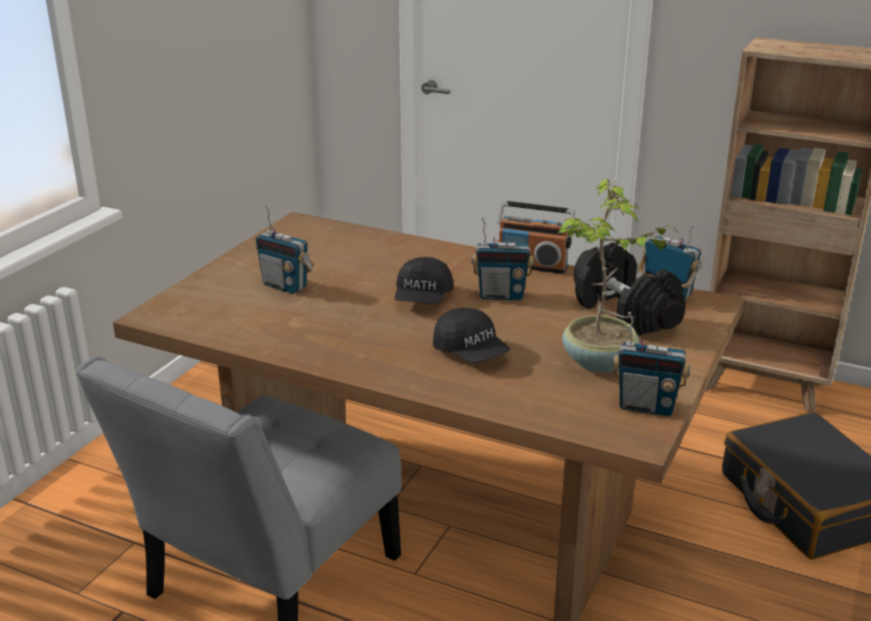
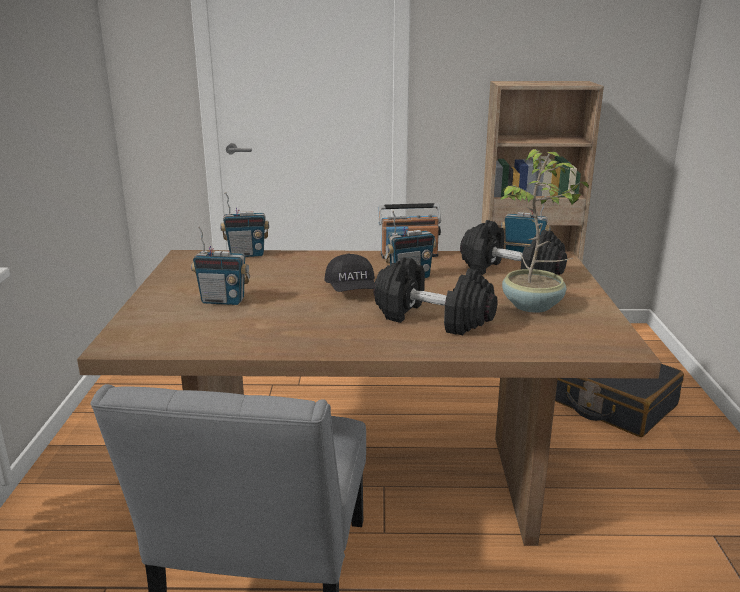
camera: 25 degrees left, 5 degrees down
(471, 353) = (433, 318): black cap -> black dumbbell
(646, 406) = (600, 327): radio -> radio (247, 254)

